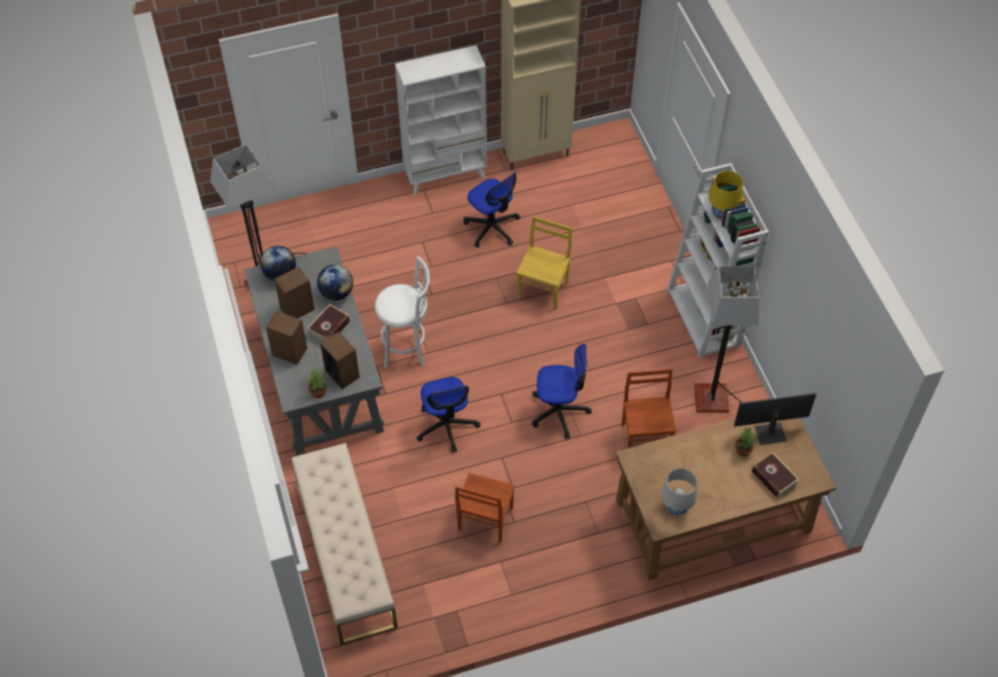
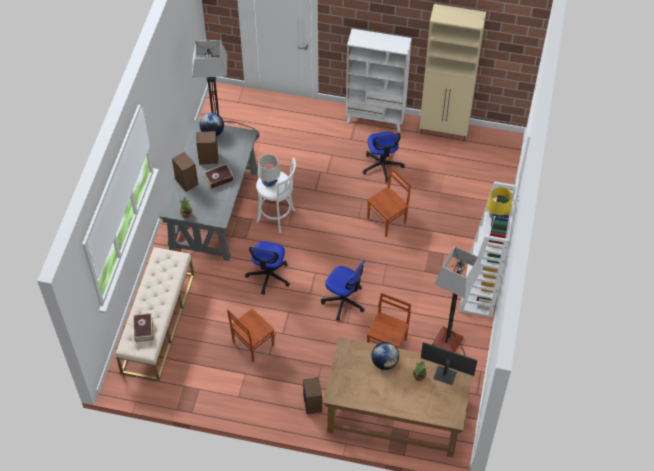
camera: 30 degrees right, 0 degrees up
(336, 293) = (238, 159): globe -> globe (384, 362)
(342, 374) = (208, 209): speaker -> speaker (313, 404)
(543, 290) = (387, 220): yellow chair -> brown chair
(676, 506) = (351, 389): white table lamp -> white table lamp (269, 182)
(773, 478) = (426, 403): book -> book (143, 329)

